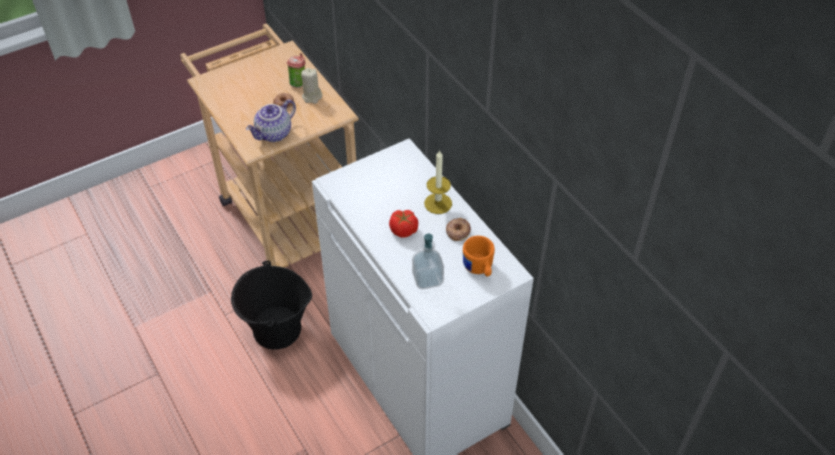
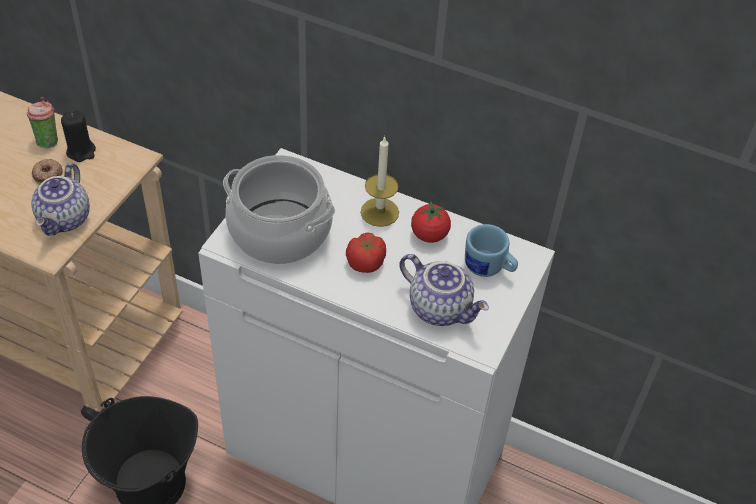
camera: 35 degrees left, 0 degrees up
(312, 97) = (81, 151): beige candle -> black candle
(368, 189) = (280, 231): none -> cooking pot
(427, 279) = (441, 308): soap dispenser -> teapot
(458, 231) = (429, 235): donut -> tomato
(479, 269) = (489, 268): orange mug -> blue mug

